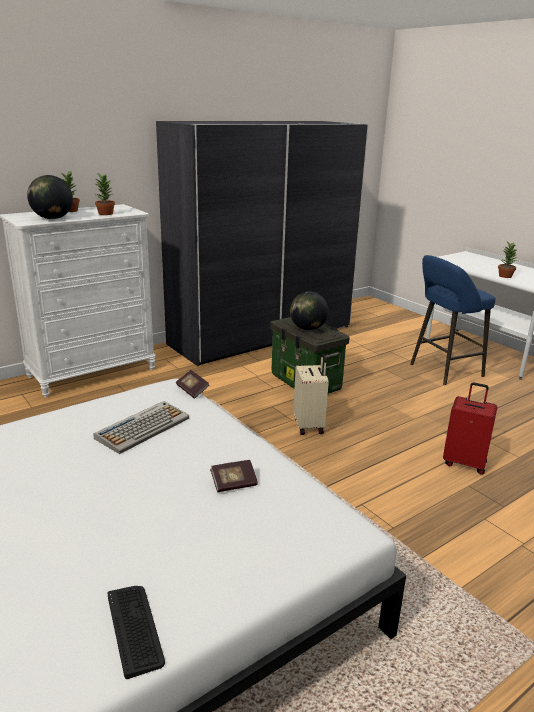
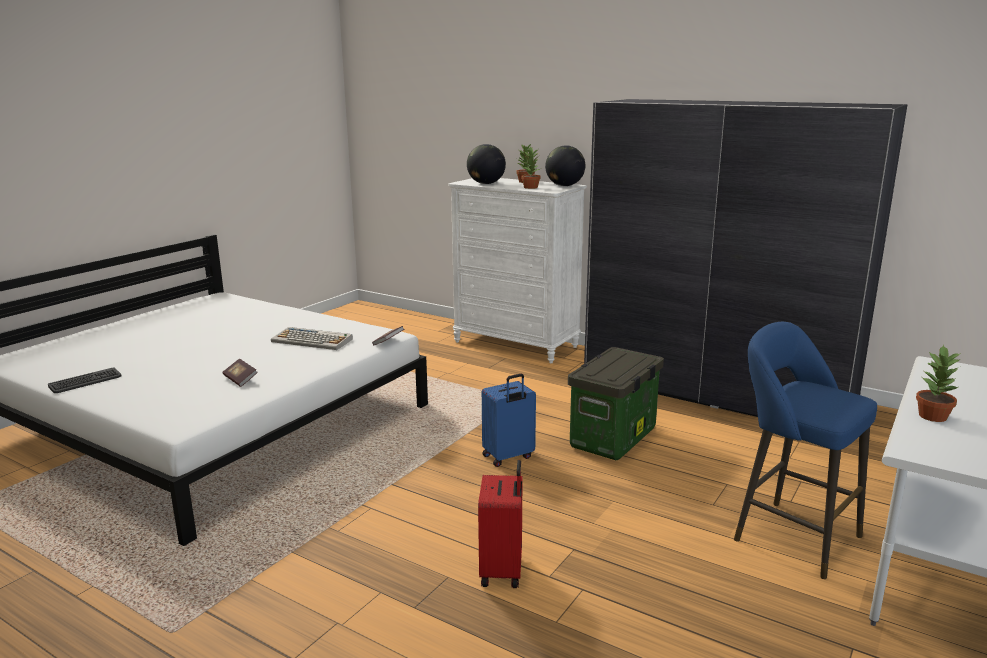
camera: 70 degrees right, 5 degrees down
(307, 328) = (611, 364): globe -> globe (564, 186)
(309, 426) = (508, 457): beige suitcase -> blue suitcase

